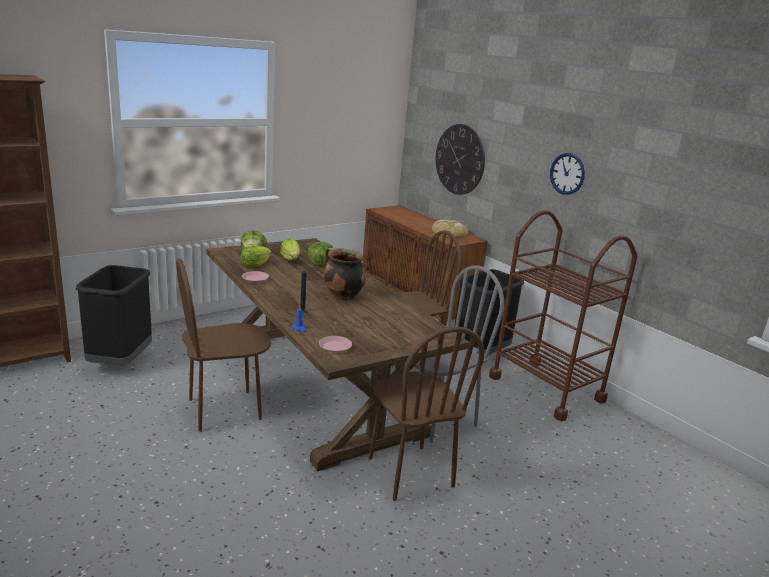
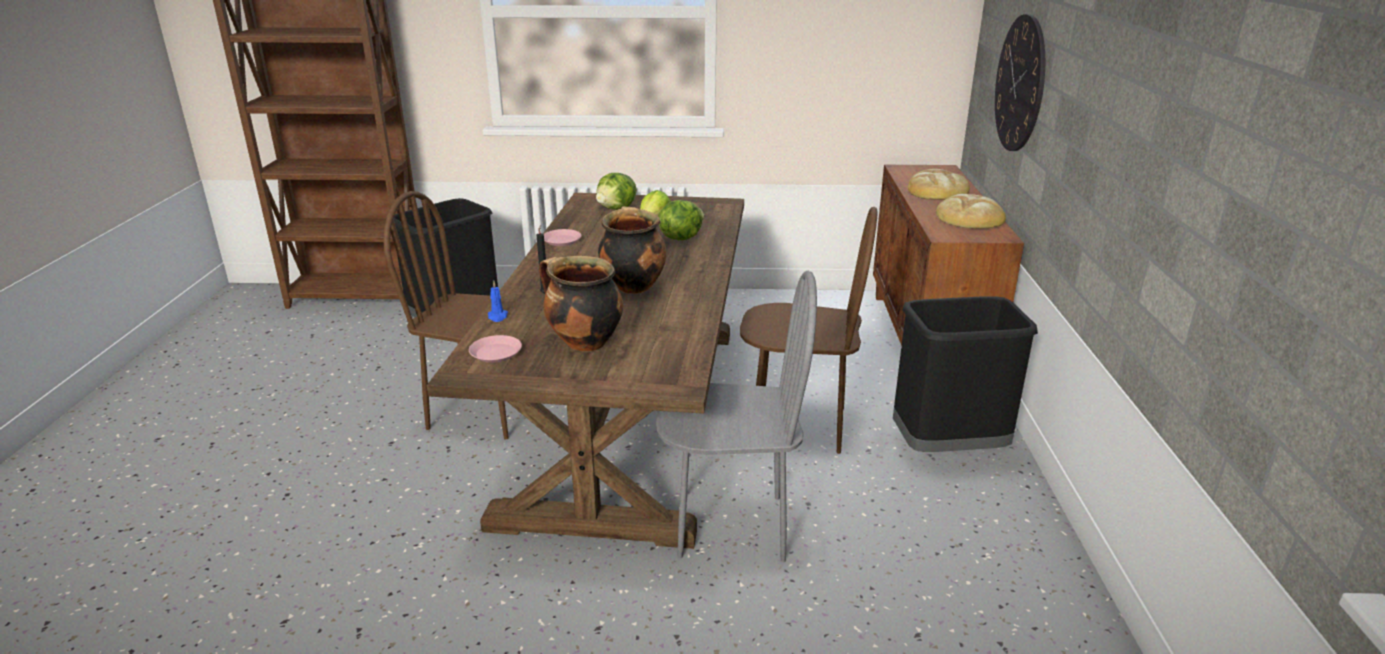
camera: 40 degrees right, 5 degrees up
(255, 265) = (594, 223): lettuce -> none
(370, 330) = (583, 343): none -> cooking pot
(409, 472) = (591, 586): brown chair -> none
(413, 220) = (936, 191): none -> bread
(546, 388) = (1003, 548): brown cart -> none
(567, 173) = (1132, 115): wall clock -> none

